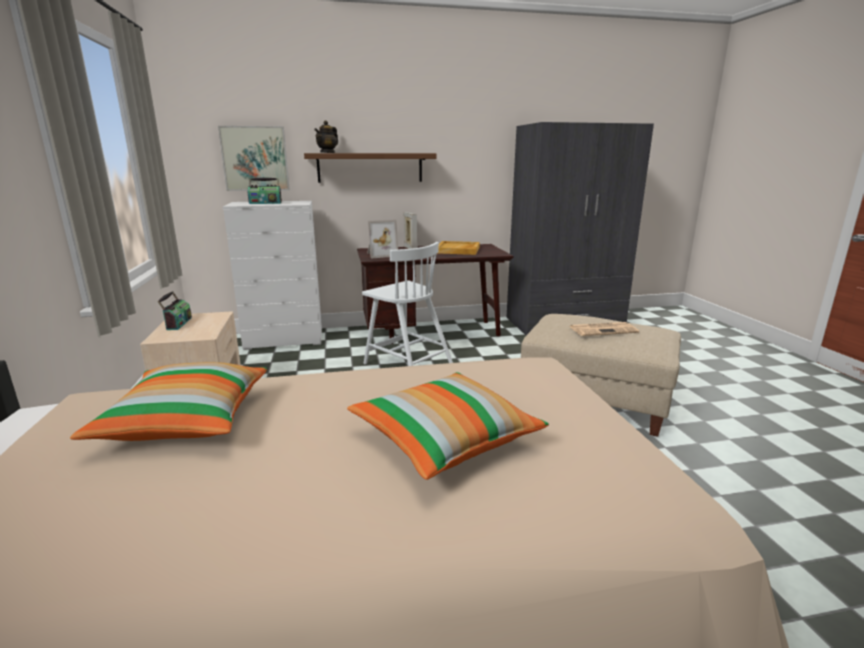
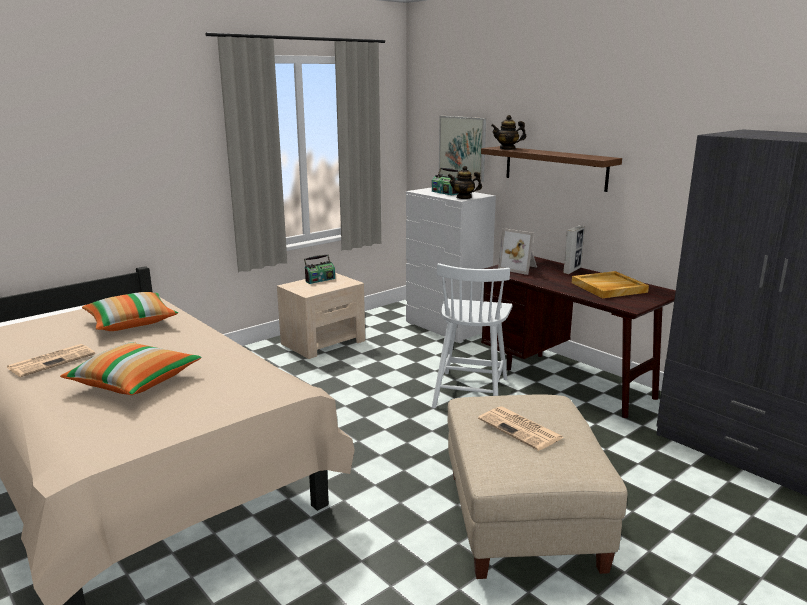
camera: 60 degrees right, 0 degrees up
(253, 512) = (52, 360): none -> newspaper
(298, 203) = (464, 197): none -> teapot

